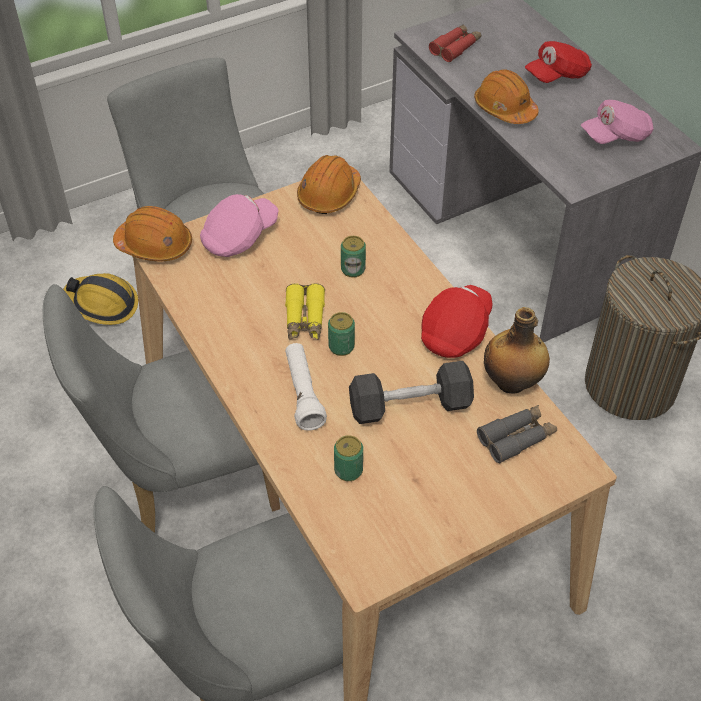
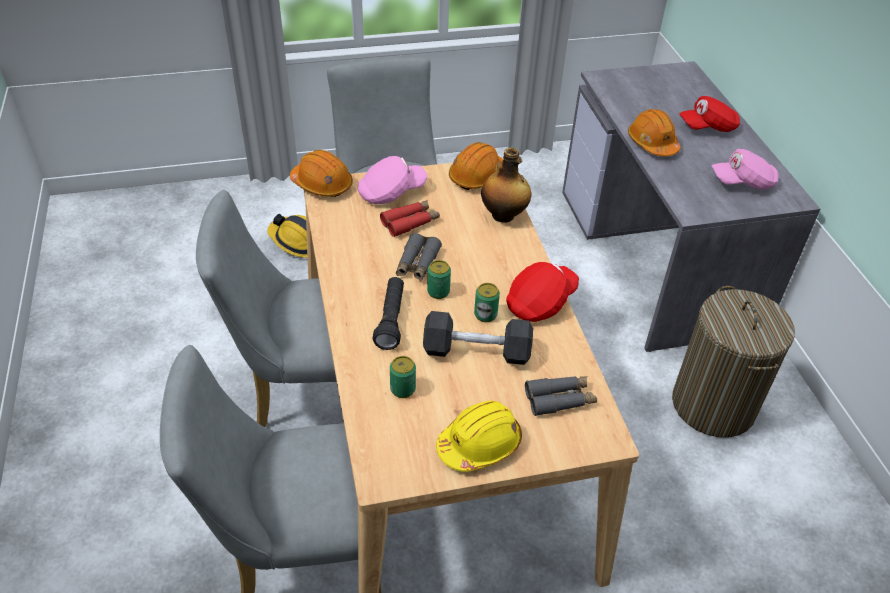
camera: 15 degrees right, 5 degrees down
(303, 393) = (391, 320): white flashlight -> black flashlight
(305, 319) = (417, 264): yellow binoculars -> grey binoculars
(353, 269) = (473, 235): can -> can (485, 314)
(453, 510) = (479, 444): none -> yellow hard hat
(455, 47) = (628, 91): red binoculars -> red binoculars (410, 222)
(512, 382) = (574, 354): bottle -> bottle (504, 216)

